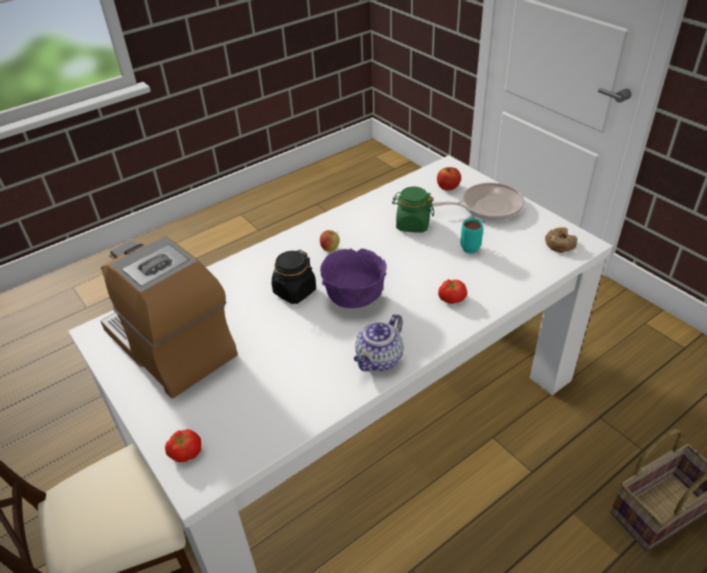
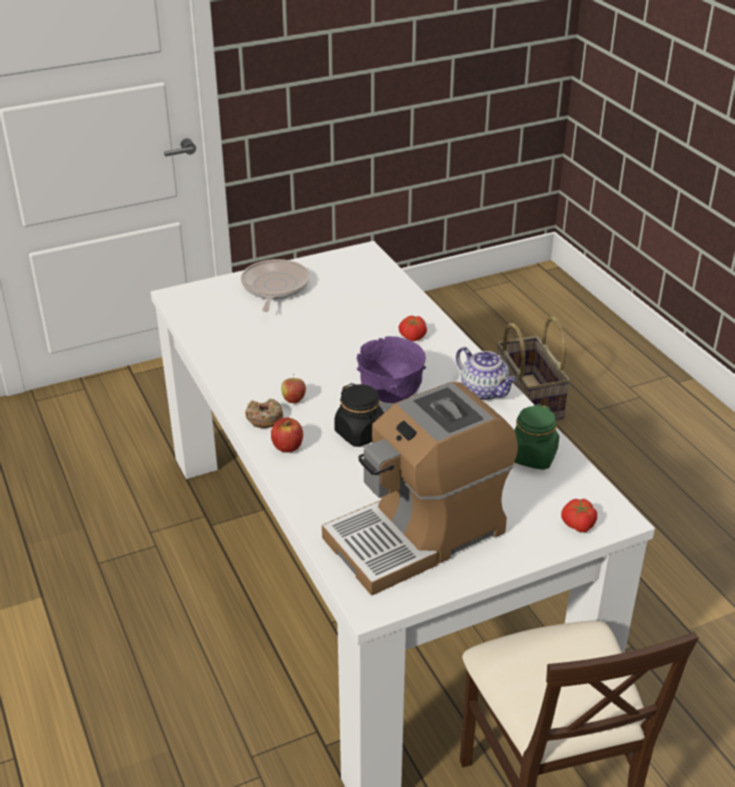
camera: 80 degrees left, 5 degrees down
(412, 224) = (278, 338): green jar -> green jar (532, 456)
(448, 187) = (220, 303): apple -> apple (287, 446)
(469, 246) = (337, 311): turquoise mug -> none
(559, 244) = (359, 264): donut -> donut (264, 418)

